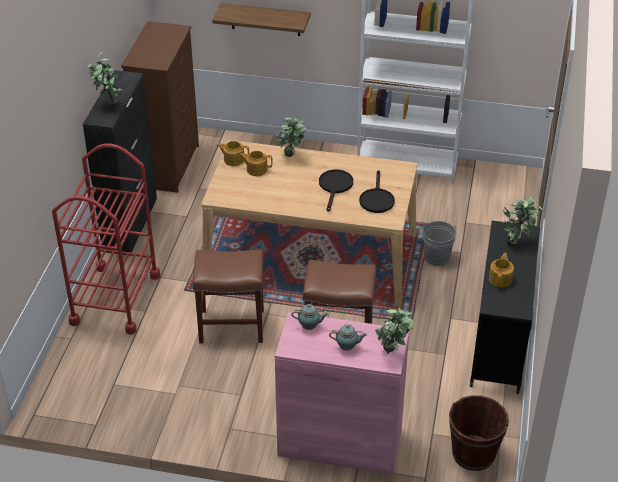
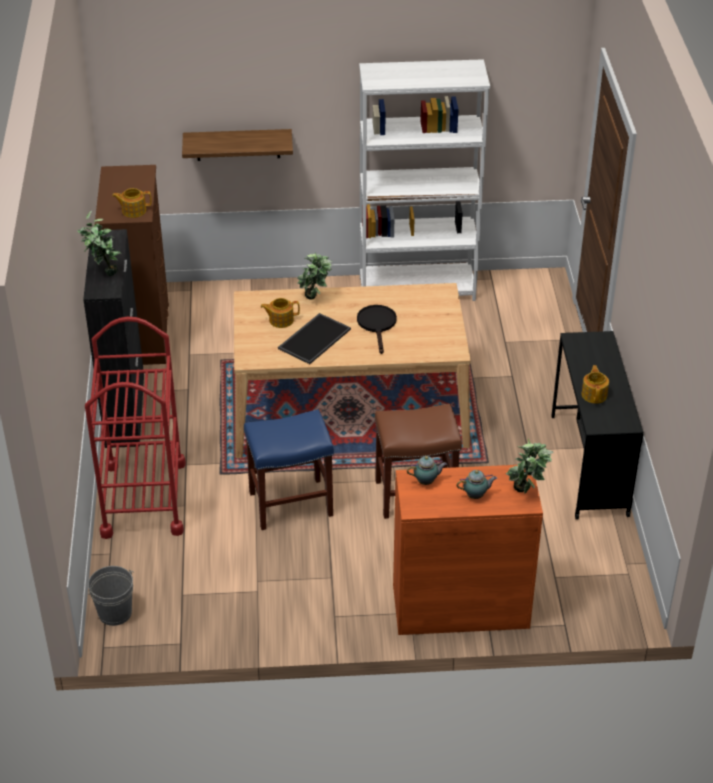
camera: 15 degrees left, 0 degrees up
(230, 326) = (289, 504): brown stool -> blue stool
(233, 160) = (249, 313): teapot -> teapot (133, 210)
(277, 189) = (314, 338): none -> tray
(340, 442) = (460, 606): pink cabinet -> orange cabinet
(376, 199) = (428, 331): black frying pan -> none
(436, 257) = (488, 386): grey bucket -> grey bucket (115, 613)
(473, 454) = (605, 589): brown bucket -> none
(517, 243) = (597, 353): potted plant -> none

